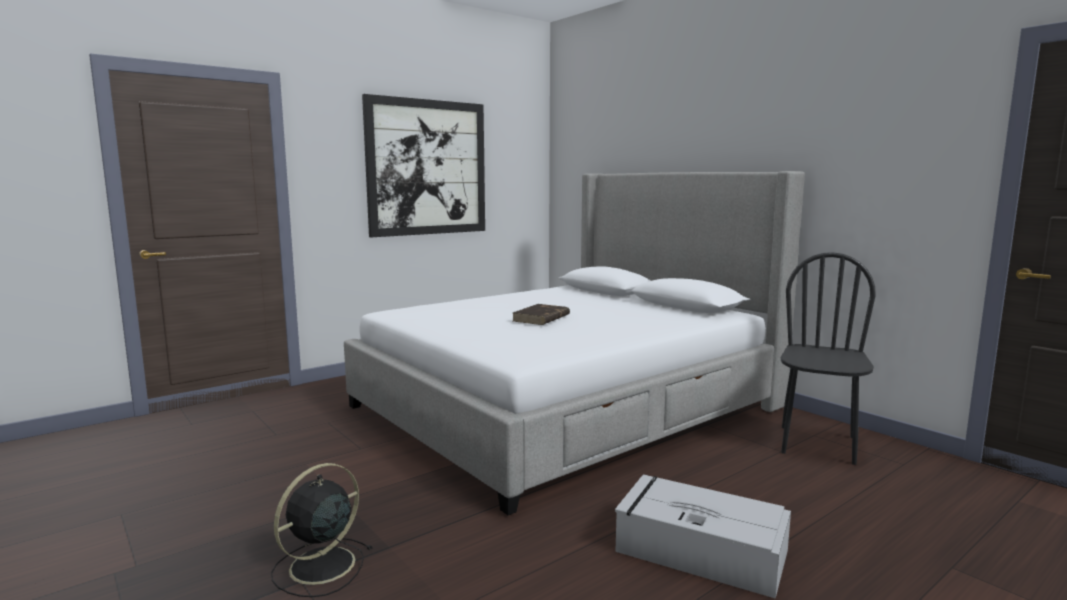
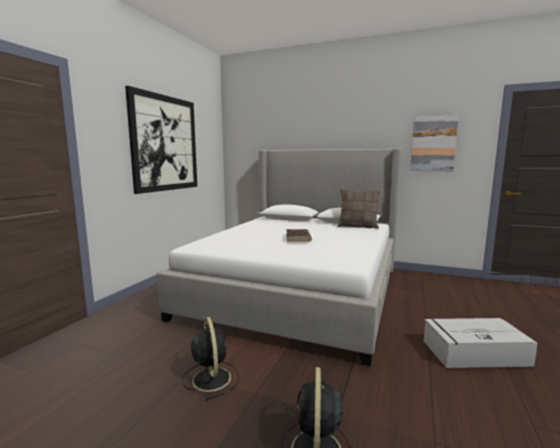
camera: 30 degrees left, 0 degrees up
(321, 473) = (211, 378): none -> black fan
(685, 314) = (358, 226): none -> pillow
(817, 444) = (431, 284): black chair -> none
(867, 162) = (433, 144): none -> picture

